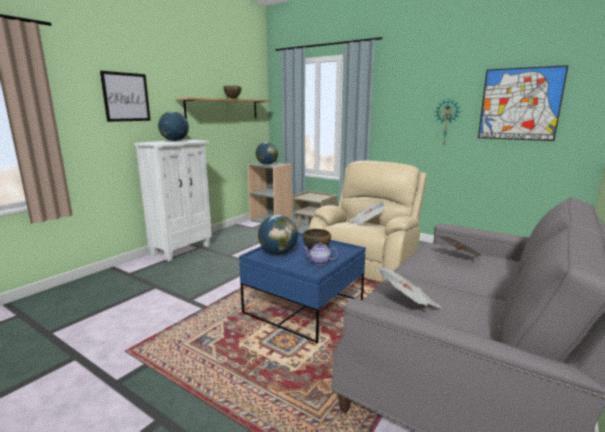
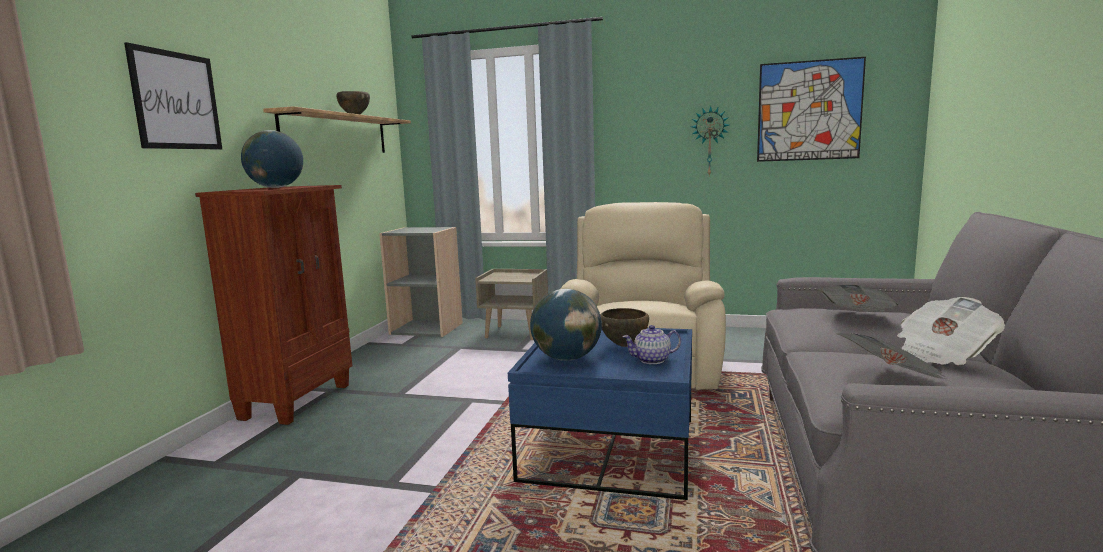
camera: 20 degrees left, 5 degrees down
(182, 250) = (299, 402): white cabinet -> brown cabinet
(266, 164) = (415, 230): globe -> none
(366, 222) = (646, 297): newspaper -> newspaper (941, 355)

